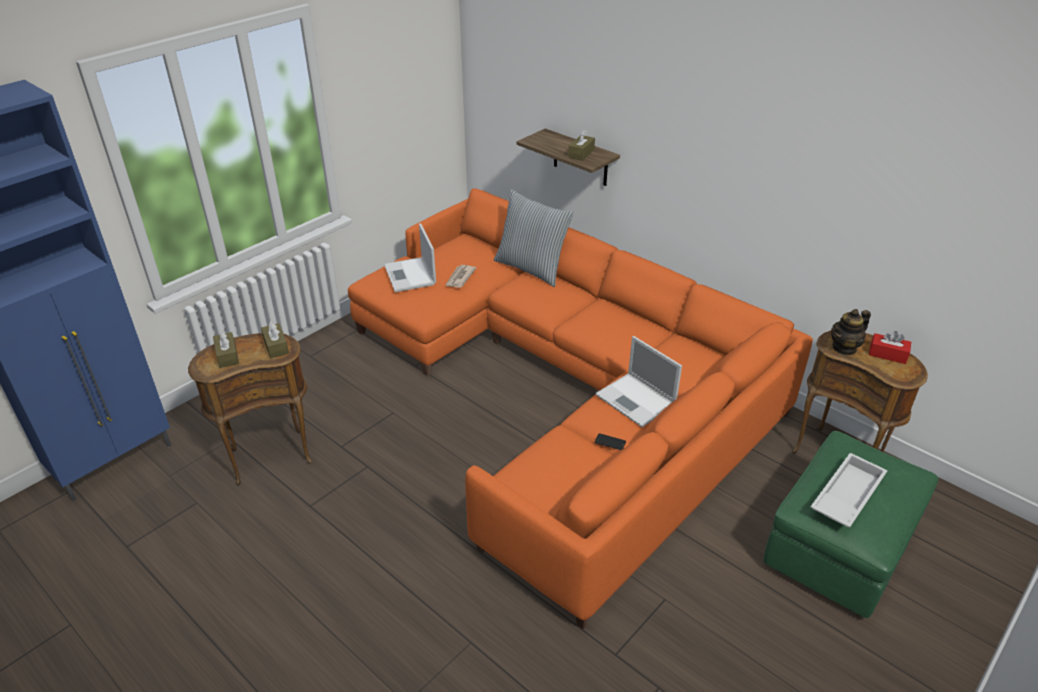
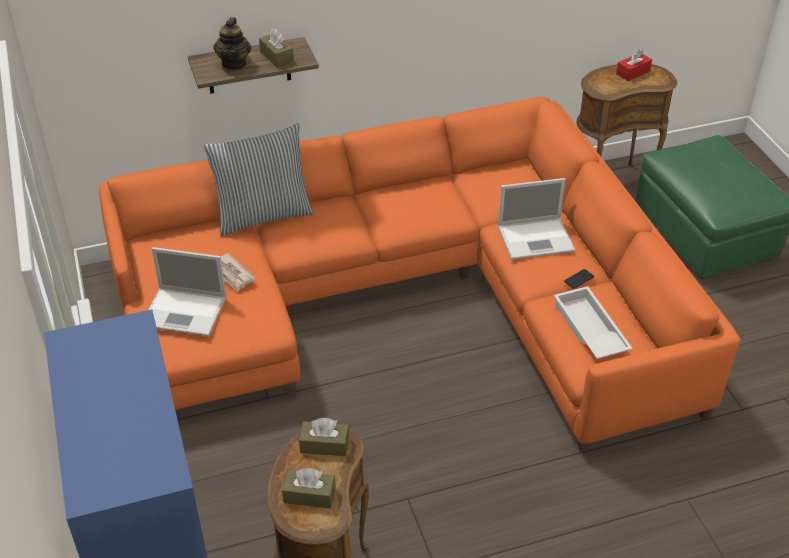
camera: 60 degrees left, 5 degrees up
(844, 348) = (611, 87): teapot -> teapot (234, 63)
(845, 495) = (725, 183): white tray -> white tray (588, 329)

